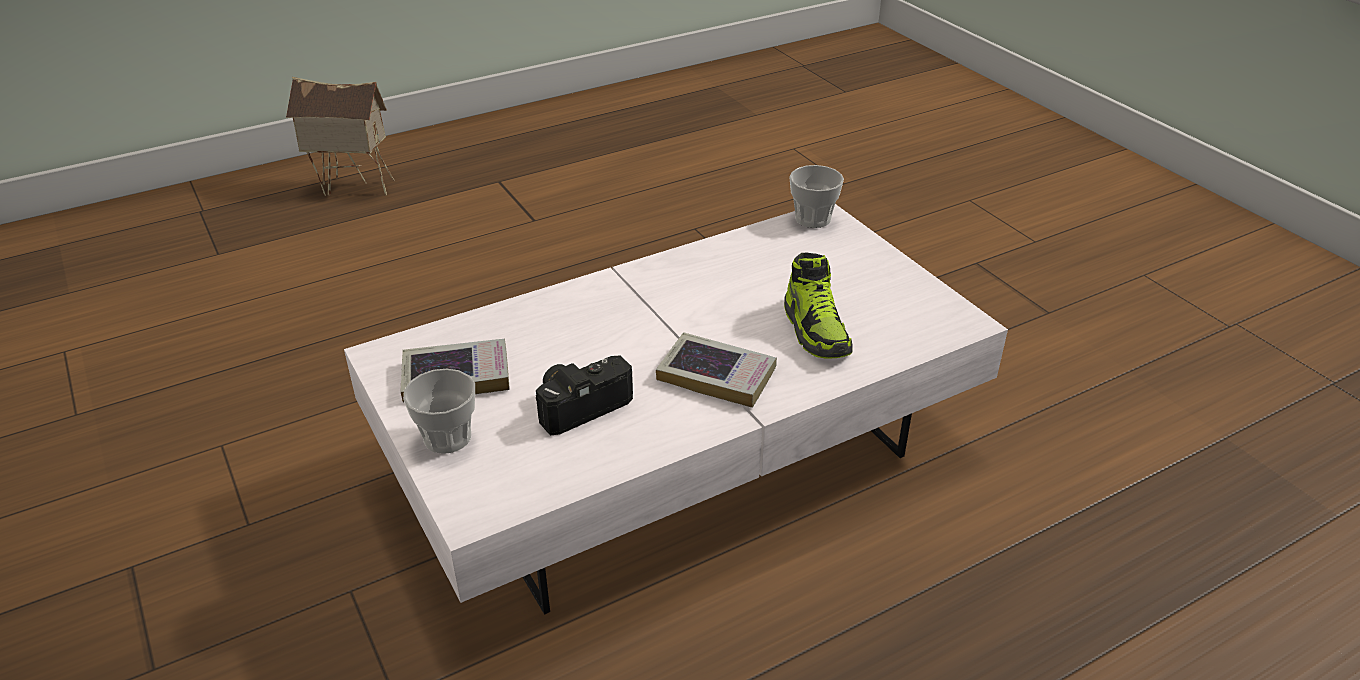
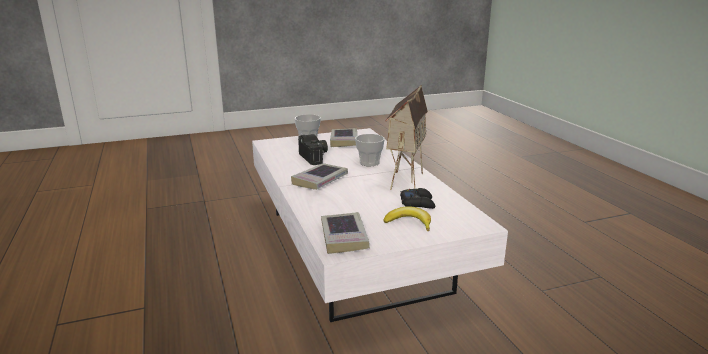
camera: 100 degrees right, 15 degrees down
(353, 188) = (596, 178): toy house -> toy house (403, 179)
(776, 265) = (417, 203): none -> black game controller
(813, 219) = (477, 220): cup -> cup (369, 163)
(816, 330) = (347, 205): shoe -> none
(849, 270) = (409, 223): none -> banana
(923, 321) = (344, 237): none -> book

